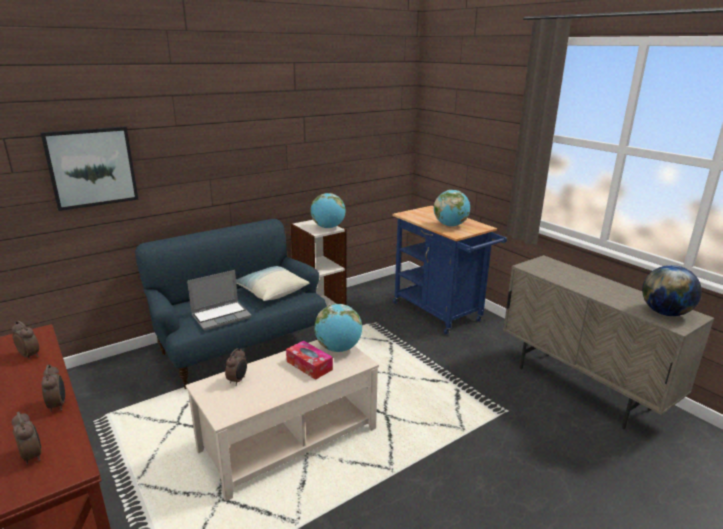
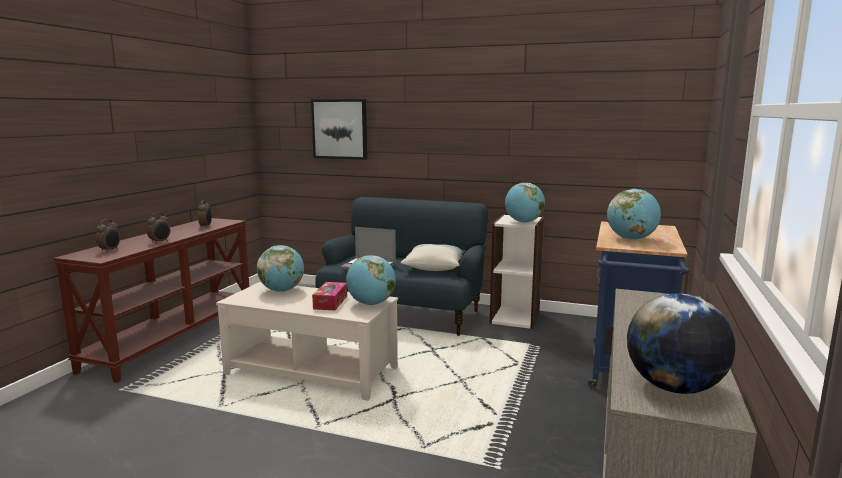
camera: 55 degrees right, 10 degrees down
(238, 380) = (282, 290): alarm clock -> globe

